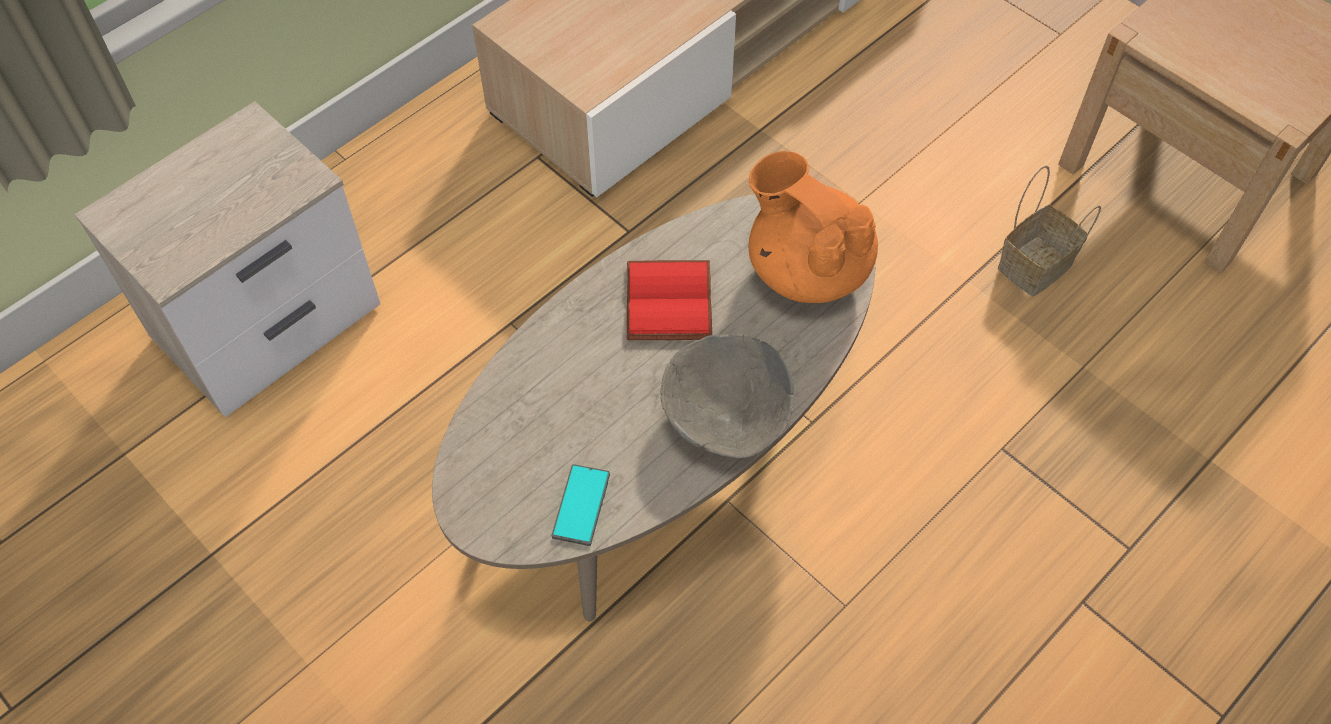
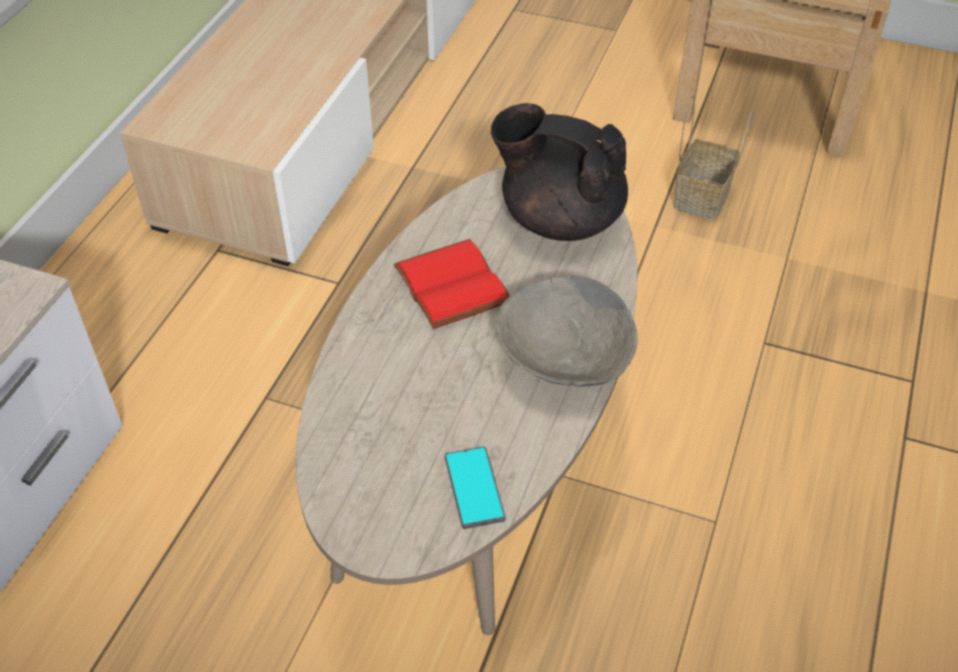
camera: 25 degrees left, 10 degrees down
(806, 268) = (559, 218): orange teapot -> black teapot

